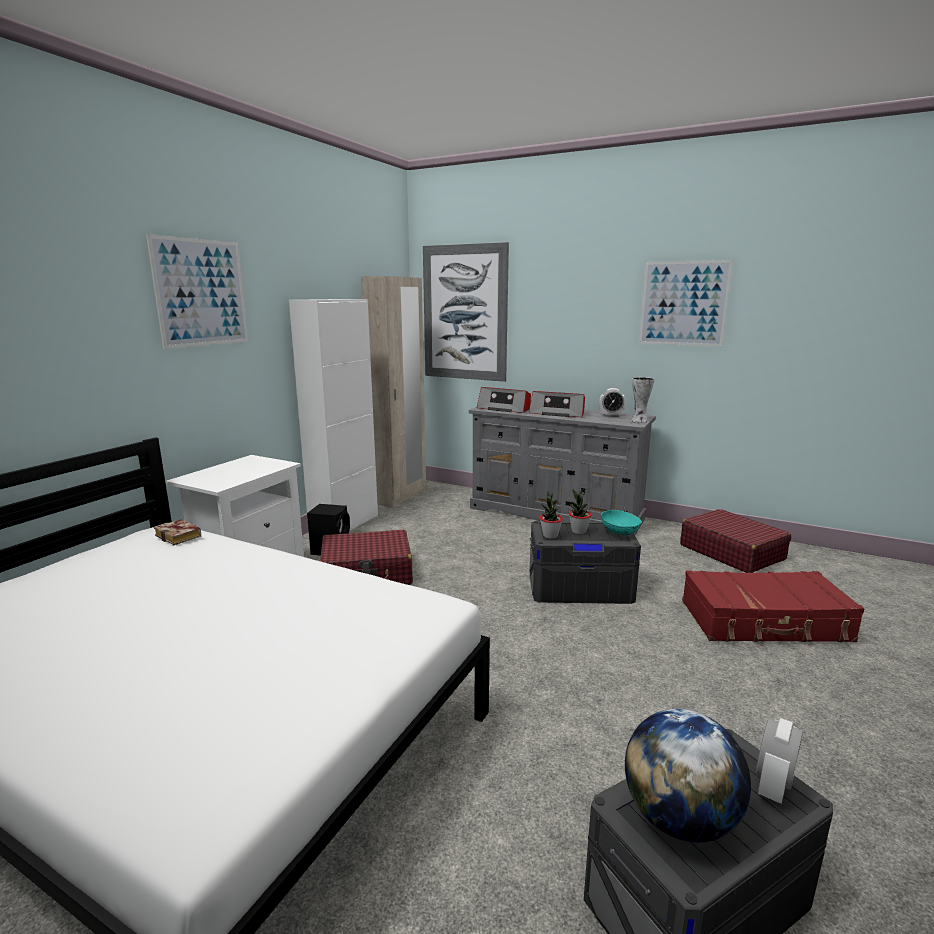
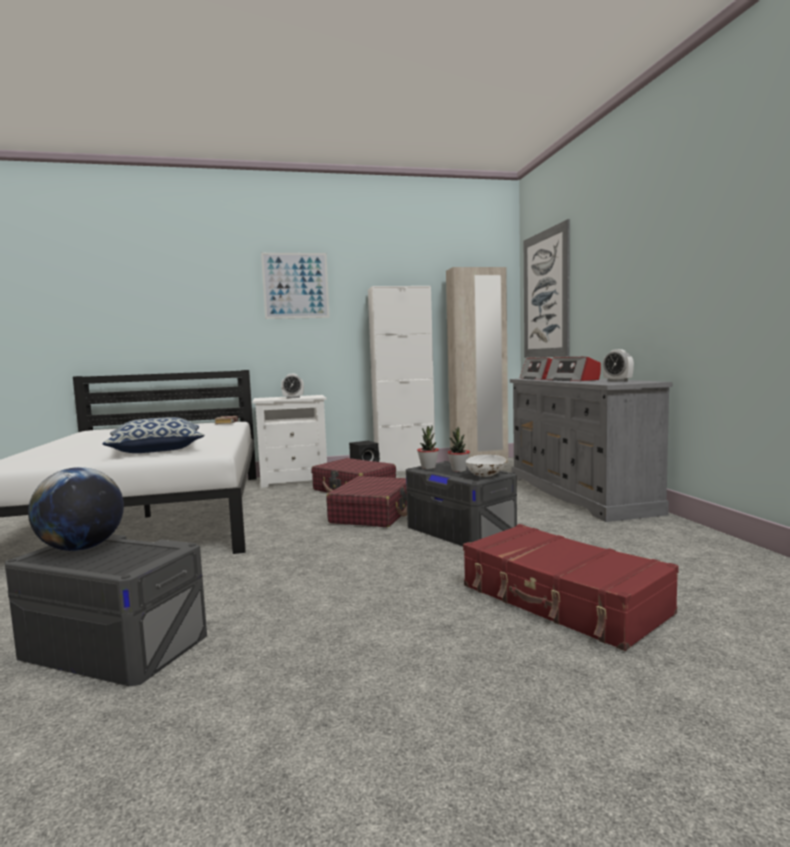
camera: 50 degrees right, 10 degrees down
(331, 634) = (157, 450): none -> pillow
(620, 533) = (486, 476): turquoise bowl -> white bowl
(639, 421) = (626, 383): vase -> none
(683, 303) = (696, 240): picture -> none
(731, 552) = (699, 558): red suitcase -> red suitcase (373, 514)
(773, 785) = (135, 562): alarm clock -> alarm clock (293, 398)

